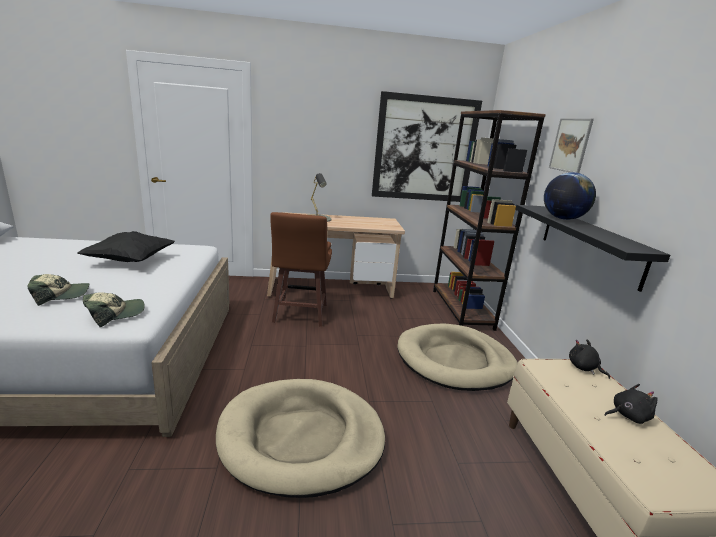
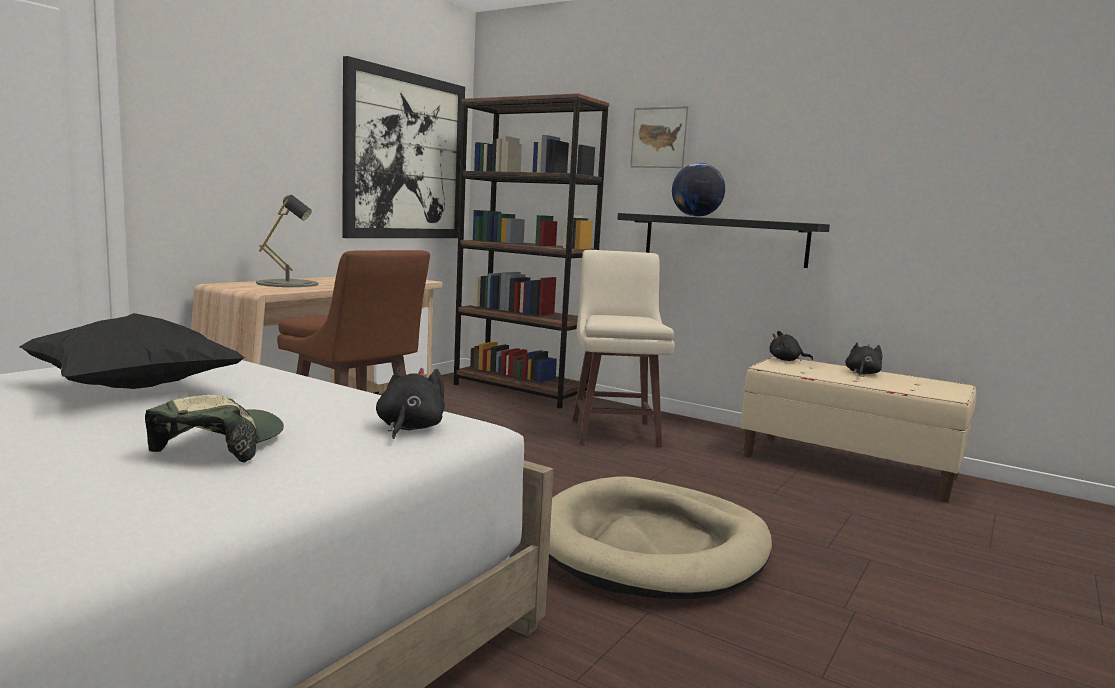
camera: 50 degrees left, 10 degrees down
(115, 314) = (409, 428): cap -> black plush toy
(455, 360) = (615, 432): beige dog bed -> beige stool

